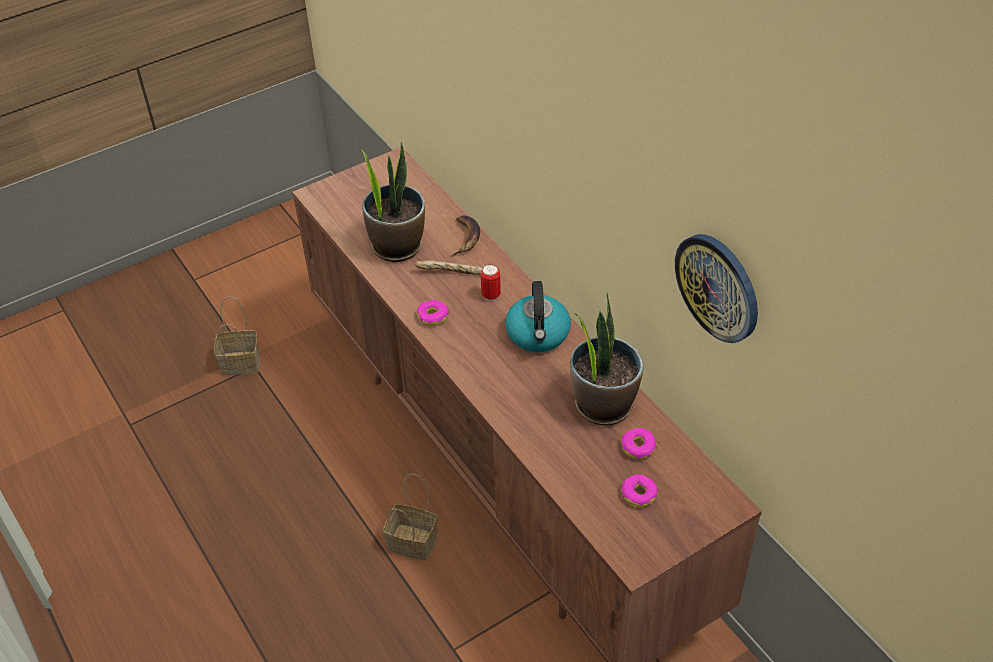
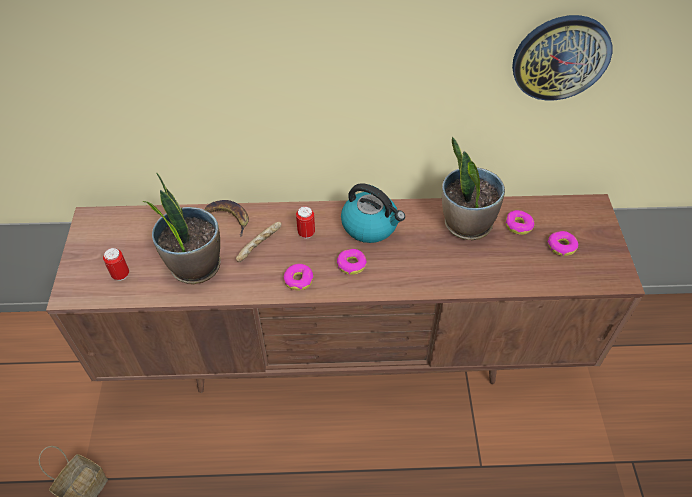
camera: 60 degrees left, 5 degrees up
(354, 210) = (120, 274): none -> can
(414, 541) = (371, 444): basket -> none
(479, 343) = (351, 264): none -> donut

